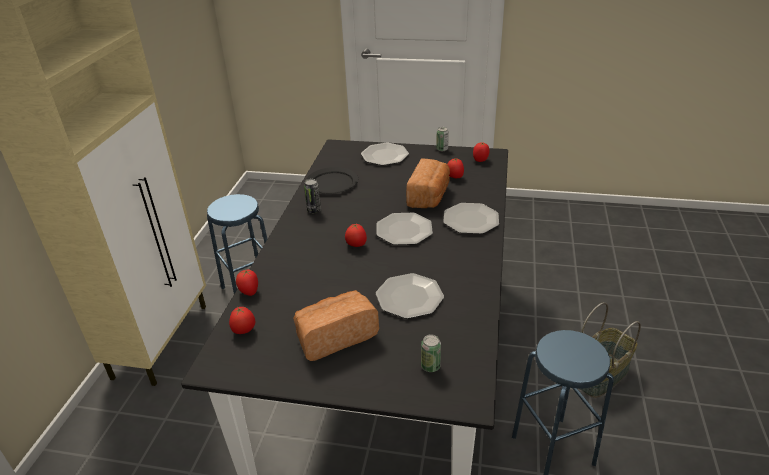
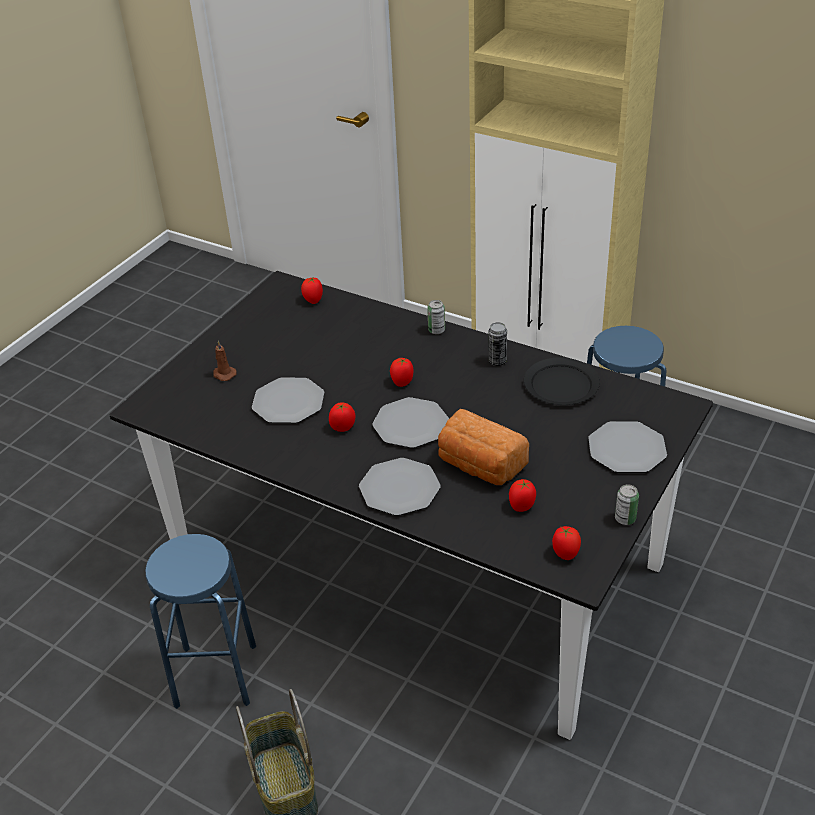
camera: 110 degrees right, 5 degrees up
(249, 292) = (366, 306): tomato -> tomato (343, 428)
(335, 336) = (268, 348): bread -> none
(389, 354) = (223, 374): none -> brown candle
(430, 366) = (191, 394): can -> can (436, 330)

